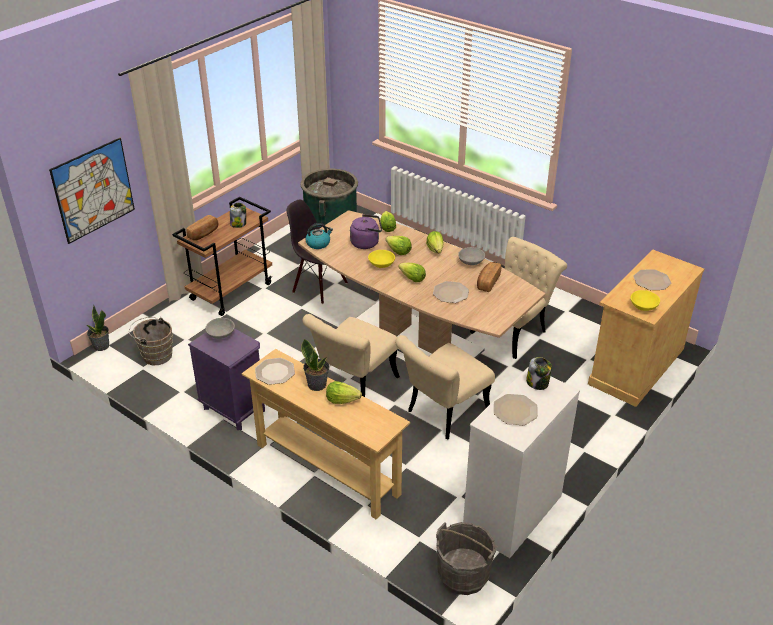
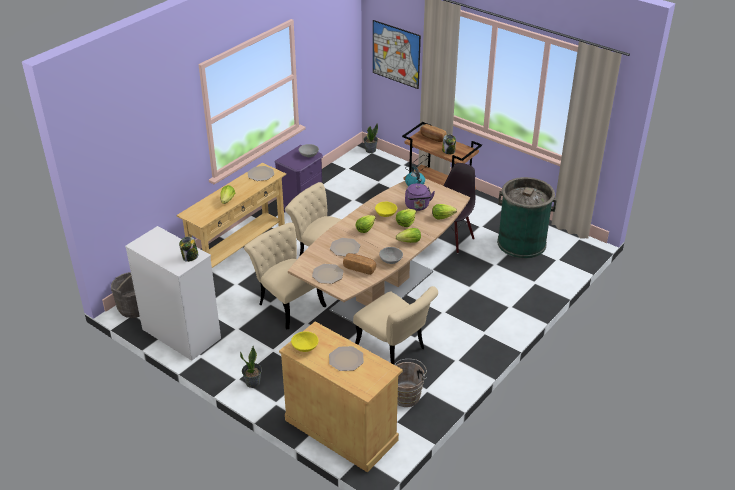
camera: 90 degrees right, 0 degrees up
(155, 355) = (360, 171): brown bucket -> brown bucket (407, 395)
(317, 384) = (245, 190): potted plant -> potted plant (253, 382)
(514, 411) = (164, 244): plate -> plate (327, 274)

